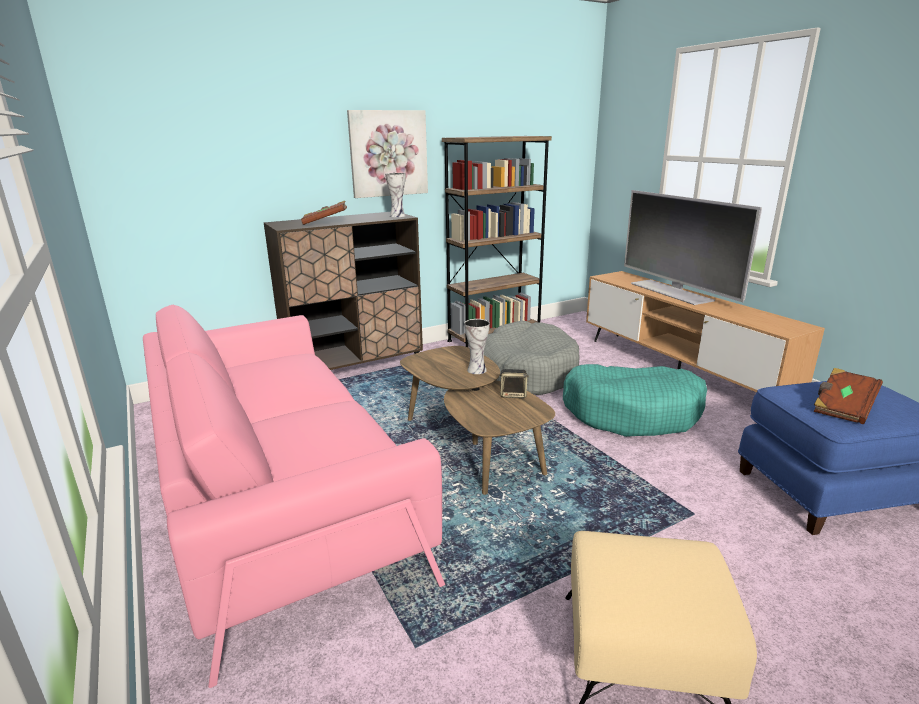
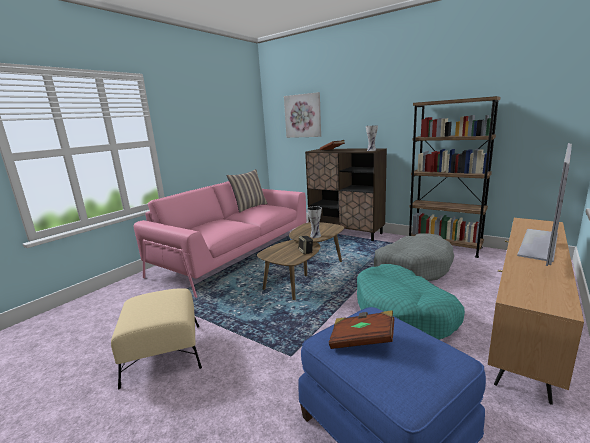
camera: 65 degrees right, 5 degrees down
(232, 380) = (249, 207): none -> pillow
(388, 153) = (386, 114): picture -> picture (303, 116)

